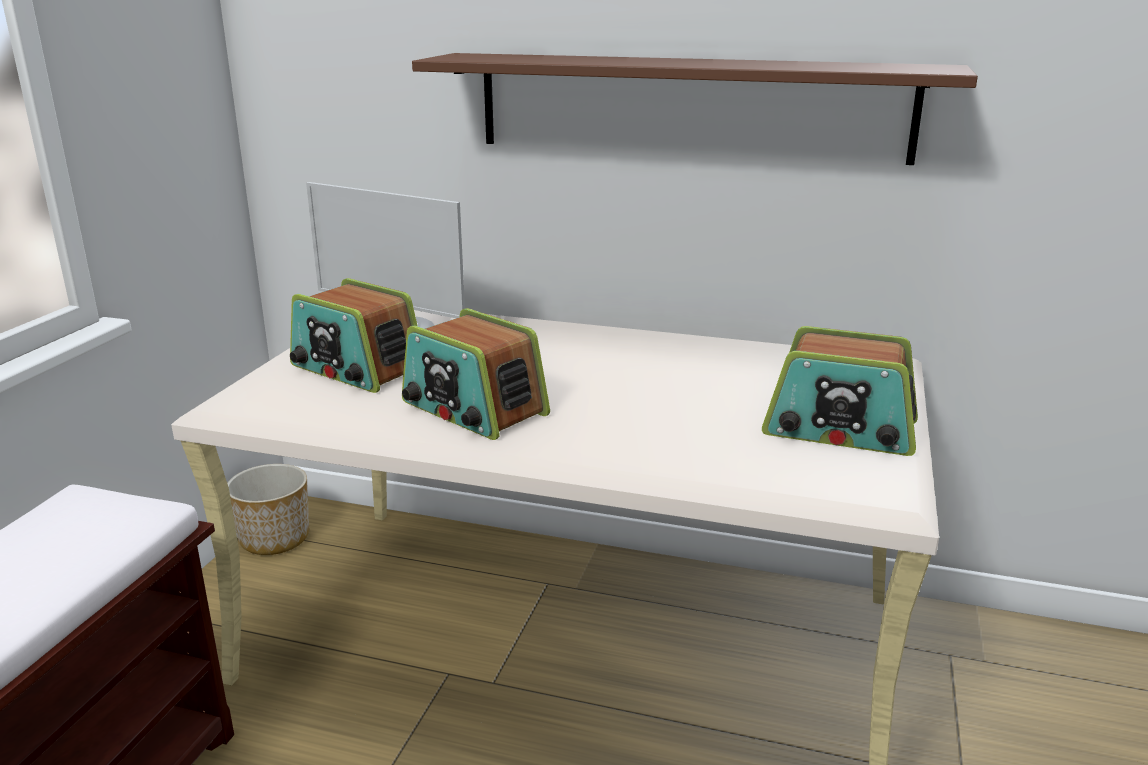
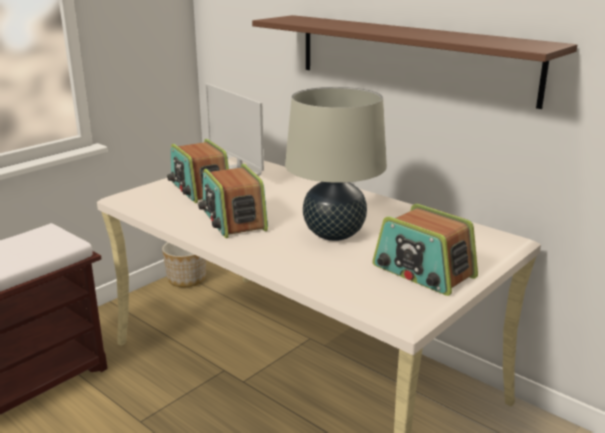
camera: 25 degrees right, 0 degrees up
(654, 400) = (334, 234): none -> beige table lamp

